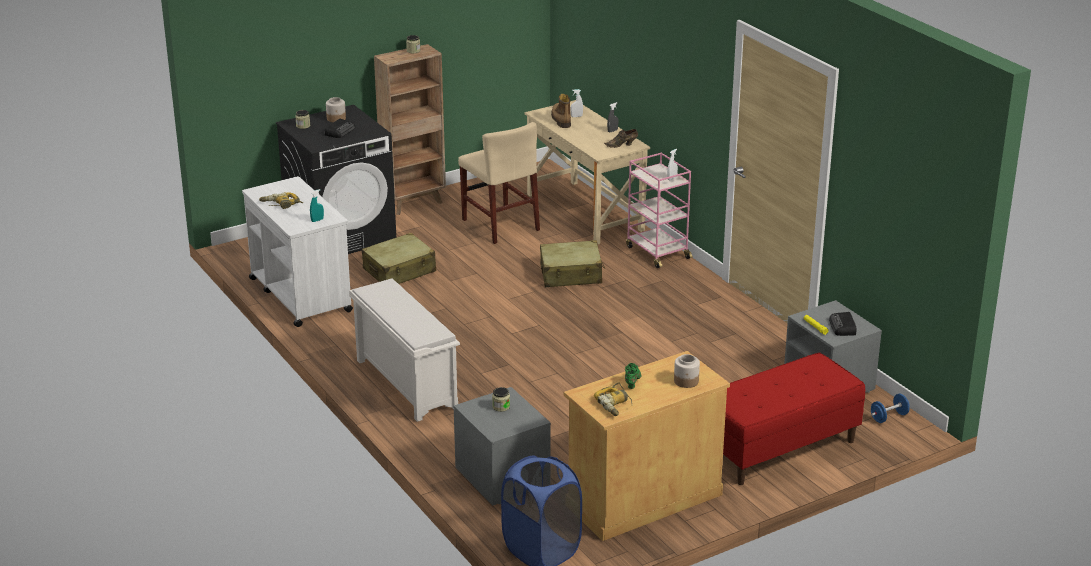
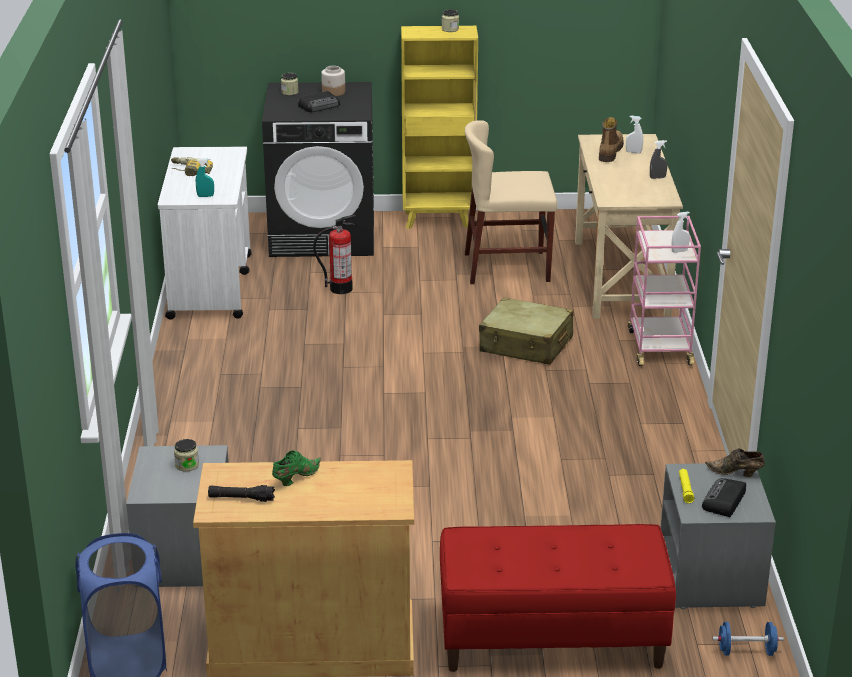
camera: 30 degrees right, 0 degrees up
(399, 271) = (340, 289): beige suitcase -> fire extinguisher
(404, 383) = (205, 414): white shoe rack -> none
(414, 203) = (439, 220): brown bookcase -> yellow bookcase
(500, 225) = (507, 267): beige chair -> beige chair turned 90 degrees clockwise
(615, 404) = (241, 498): power drill -> black flashlight
(622, 145) = (649, 196): brown shoe -> brown shoe (736, 473)
(686, 381) = (362, 499): jar -> none

